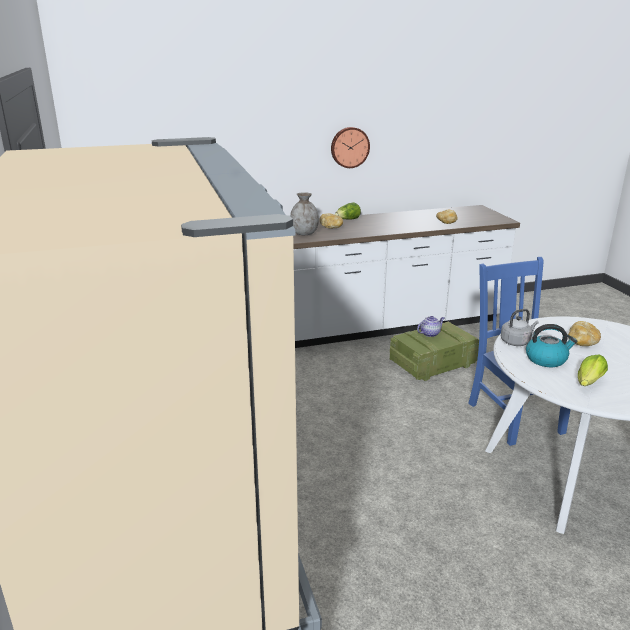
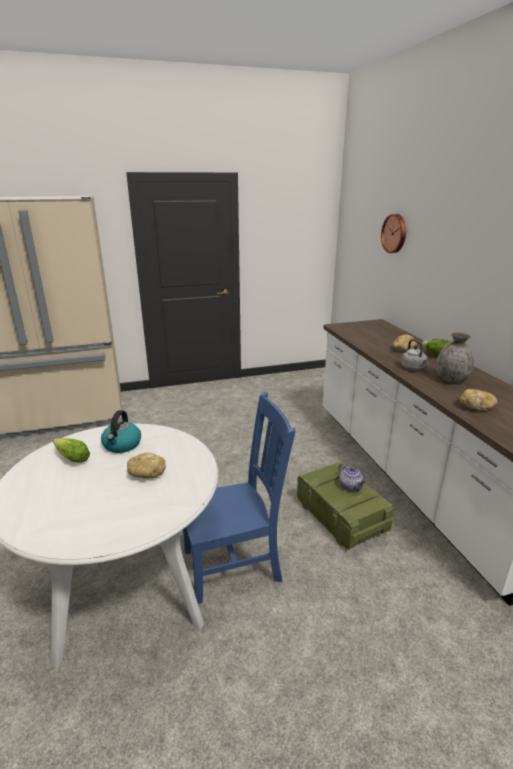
camera: 90 degrees right, 0 degrees up
(304, 233) = (374, 340): grey vase -> grey vase (451, 380)
(349, 147) = (476, 280): wall clock -> wall clock (395, 233)
(516, 342) = (162, 436): grey kettle -> grey kettle (414, 368)

